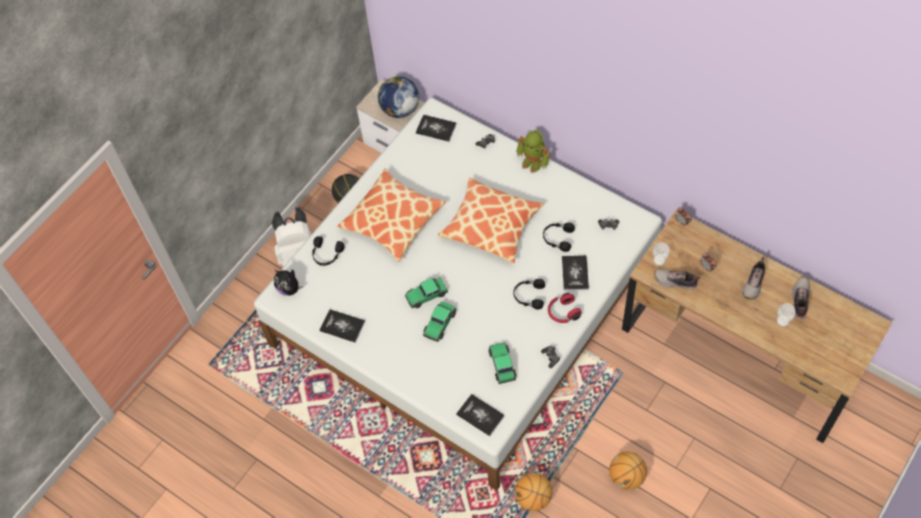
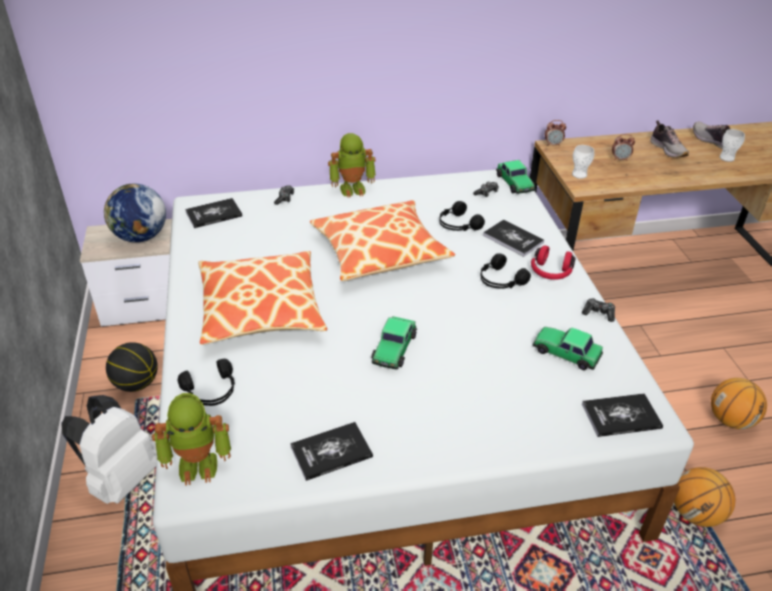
camera: 50 degrees left, 20 degrees down
(289, 288) = (198, 463): plush toy -> toy robot
(439, 323) = (447, 363): toy car -> toy car (514, 183)
(675, 282) = (615, 180): shoe -> none

